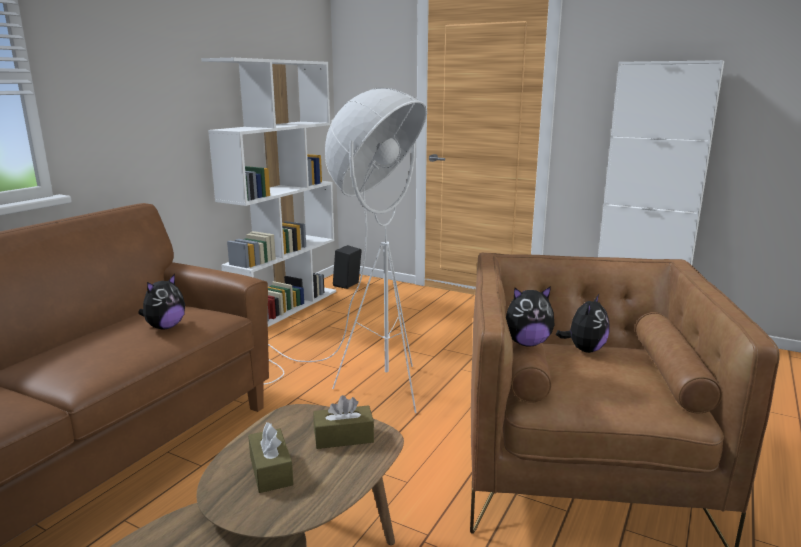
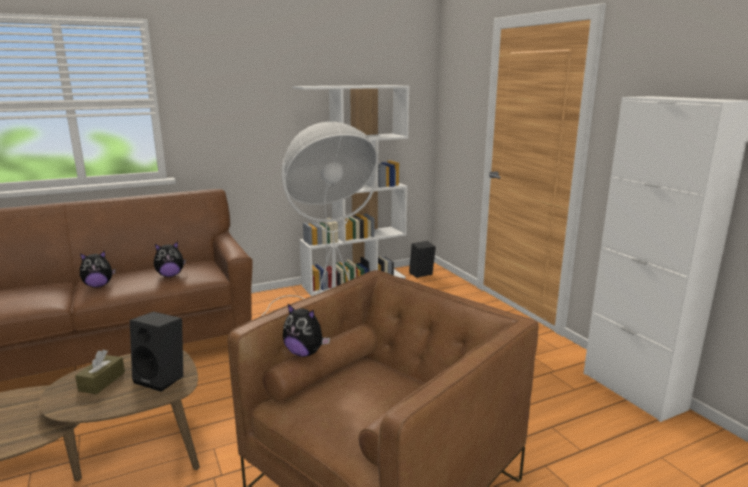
camera: 35 degrees right, 0 degrees up
(343, 437) = (163, 378): brown tissue box -> black speaker
(584, 349) = (384, 377): plush toy -> plush toy (98, 285)

